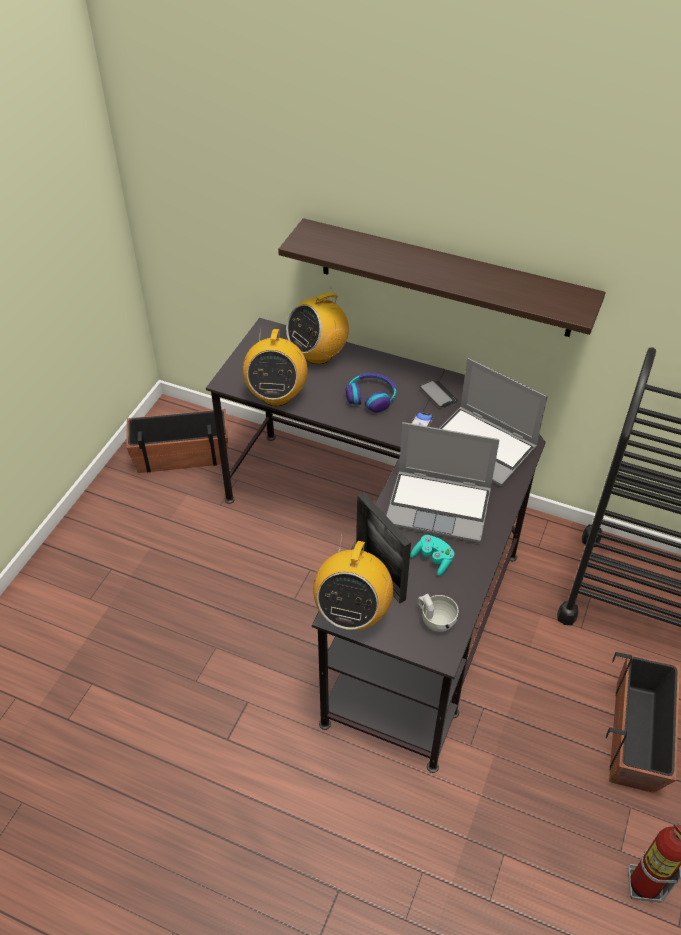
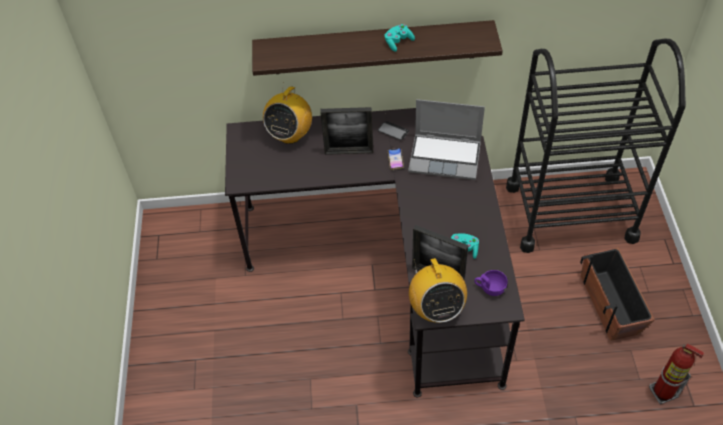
camera: 25 degrees left, 5 degrees up
(181, 455) = (191, 251): planter -> none
(276, 395) = (281, 178): radio -> none
(371, 397) = (349, 152): headphones -> picture frame
(435, 619) = (489, 288): white cup -> purple cup
(440, 506) = (445, 211): laptop -> none
(466, 275) = (398, 42): none -> turquoise game controller

